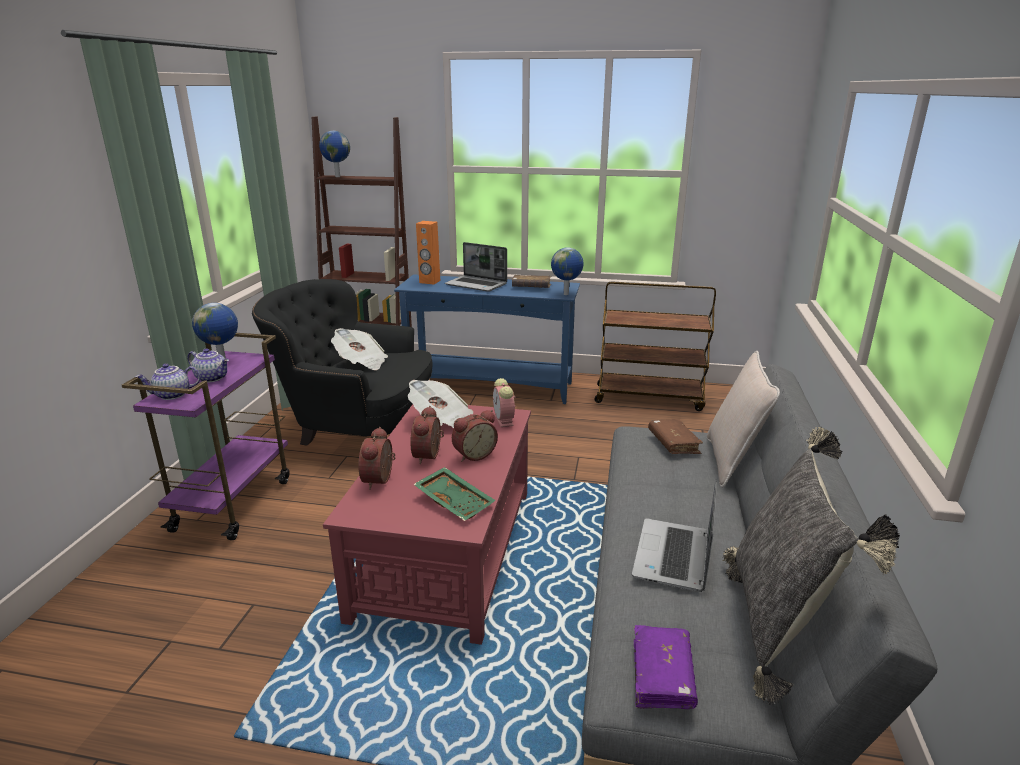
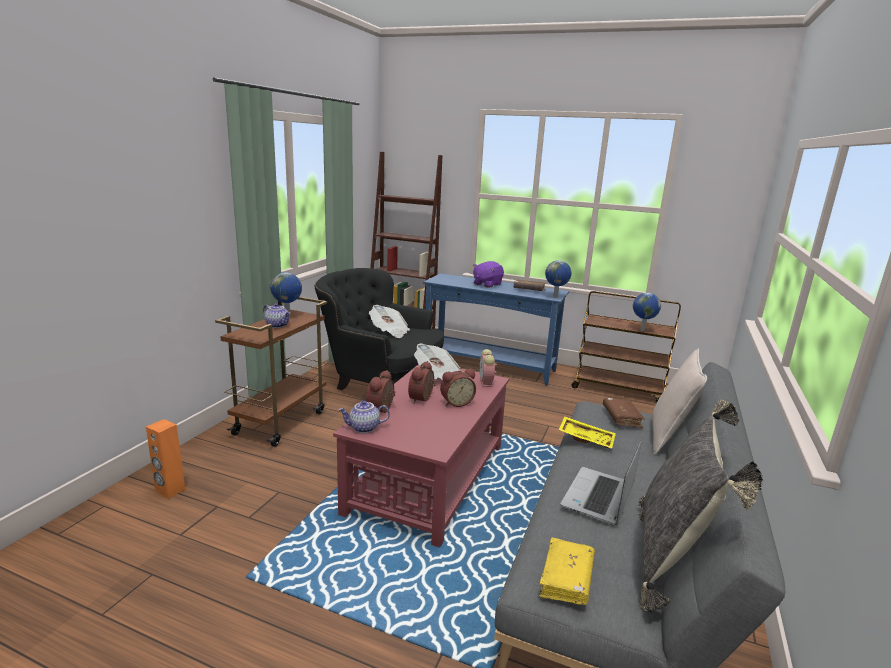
camera: 10 degrees right, 5 degrees down
(172, 395) = (247, 333): teapot -> teapot (364, 428)
(235, 502) = (282, 422): purple cart -> brown cart
(337, 176) = (393, 196): globe -> globe (641, 330)
(429, 282) = (451, 279): orange speaker -> orange speaker (170, 490)
(455, 501) = (434, 431): green tray -> none
(477, 285) = (487, 284): laptop -> purple plush toy
(639, 478) = (586, 438): none -> yellow tray
(662, 676) = (566, 579): purple book -> yellow book

